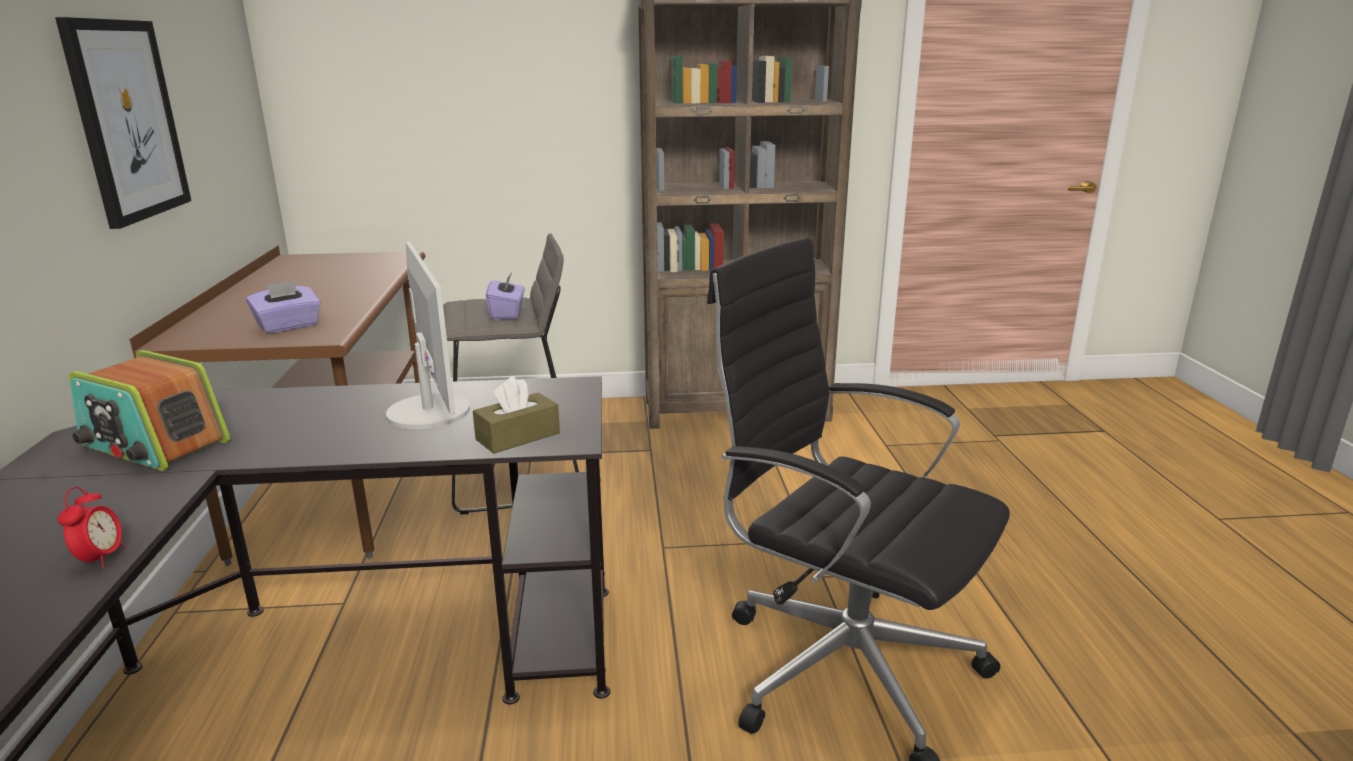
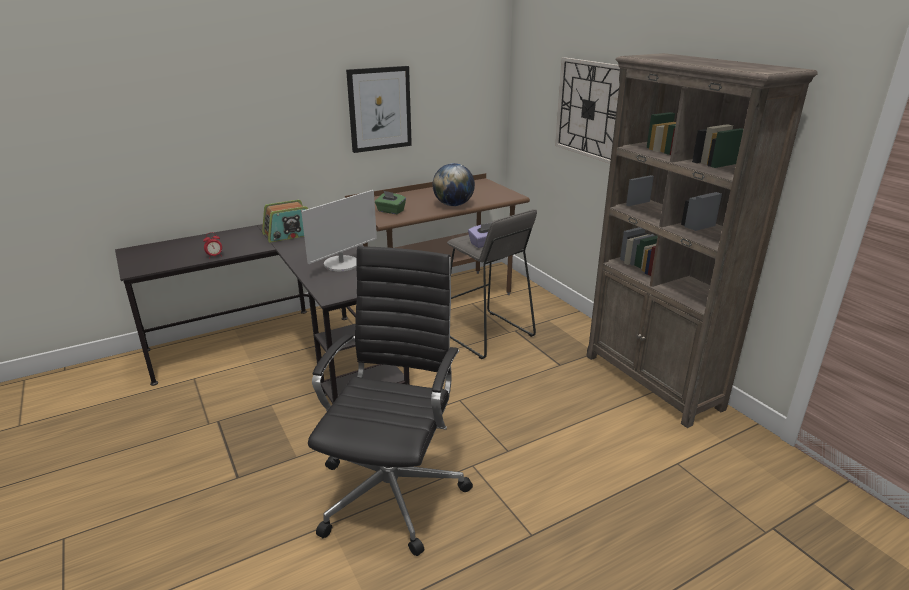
camera: 65 degrees right, 5 degrees up
(154, 444) = (289, 234): radio -> radio turned 120 degrees counterclockwise
(288, 326) = (390, 211): purple tissue box -> green tissue box
(358, 287) = (453, 205): none -> globe
(493, 84) = (589, 109): none -> wall clock
(518, 436) = (328, 286): brown tissue box -> none

